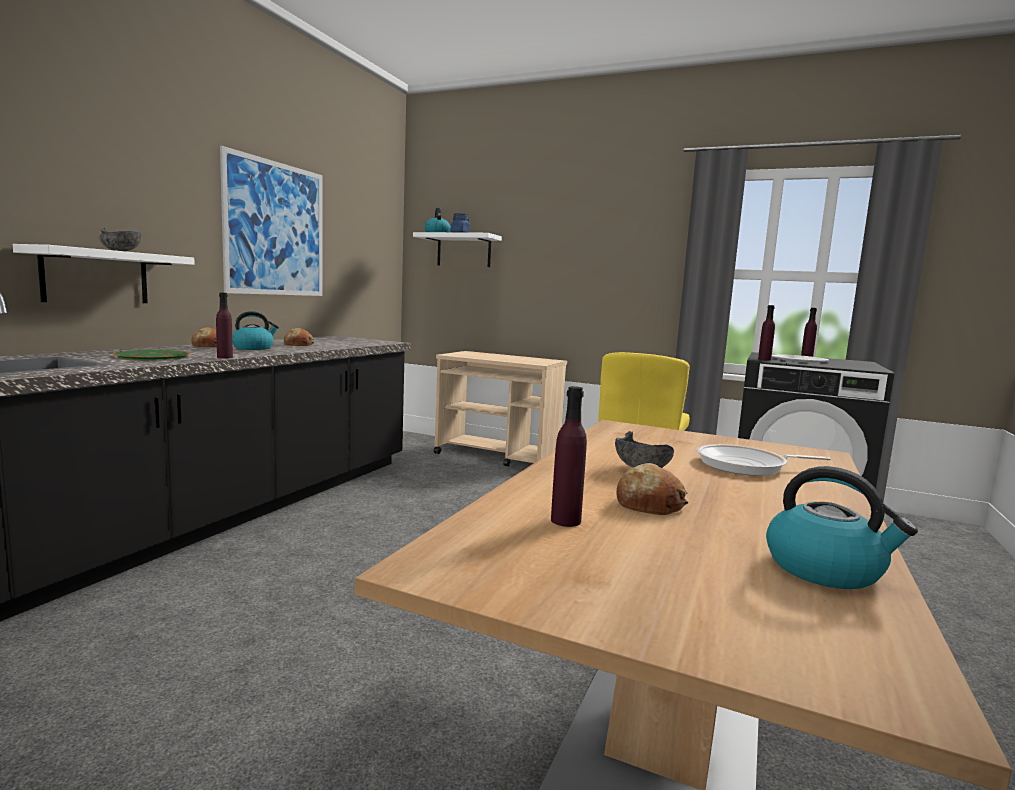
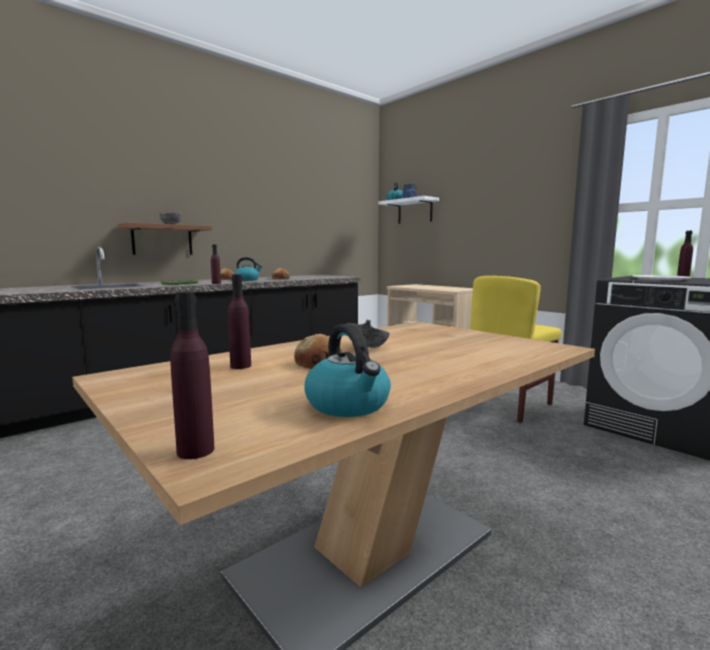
camera: 25 degrees right, 0 degrees up
(96, 276) = (162, 240): white shelf -> brown shelf
(276, 229) = (276, 206): picture -> none
(746, 466) = (461, 350): frying pan -> none
(764, 359) = (618, 279): purple bottle -> purple bottle (195, 450)

